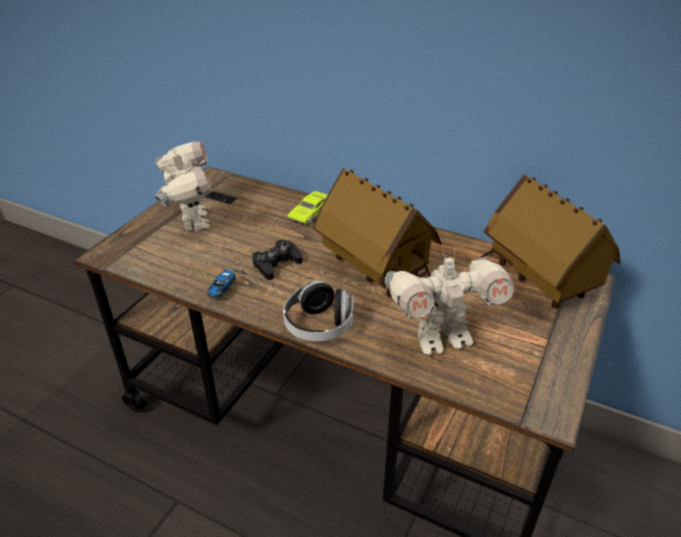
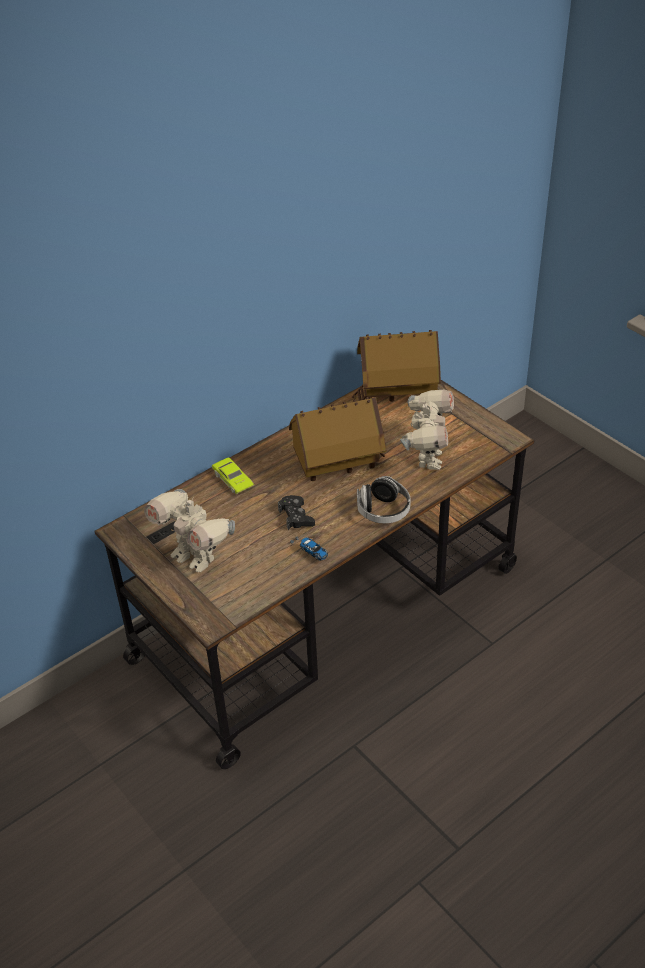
camera: 65 degrees left, 5 degrees up
(192, 221) = (195, 557): toy robot -> toy robot turned 150 degrees counterclockwise

